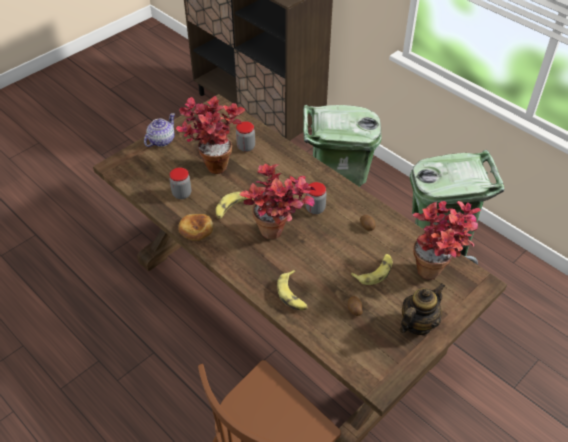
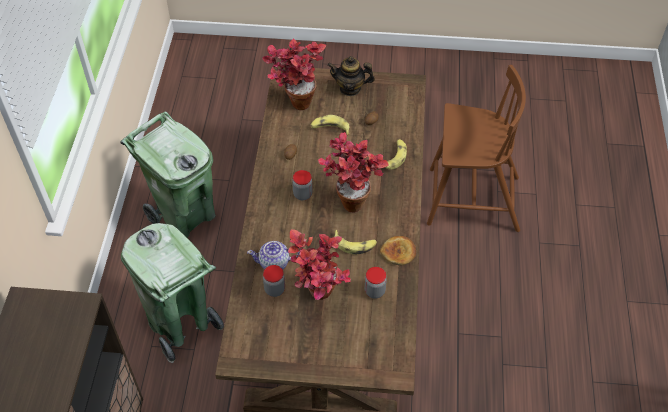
camera: 130 degrees left, 5 degrees up
(161, 140) = (329, 364): teapot -> teapot (274, 263)

